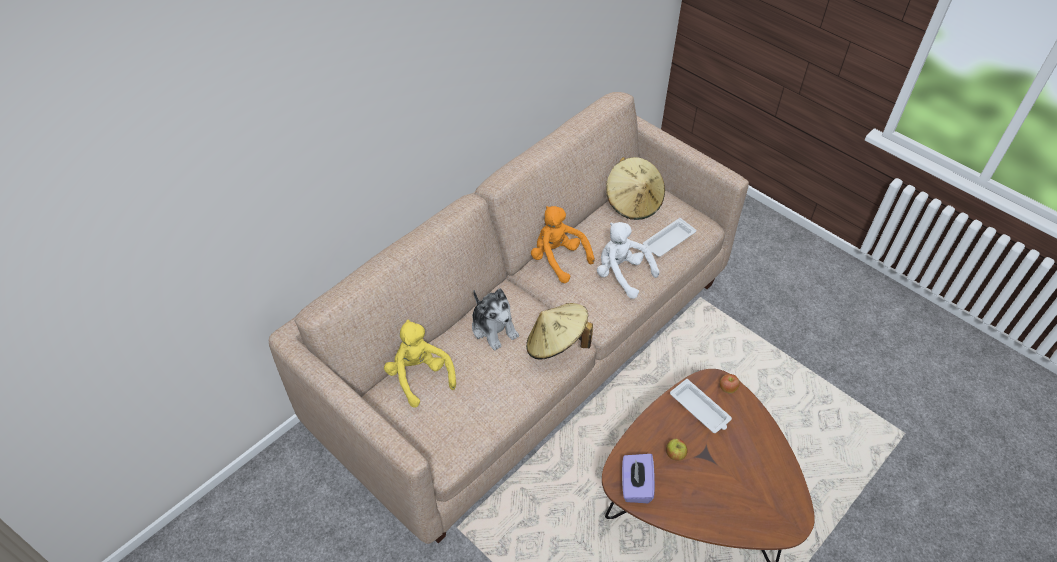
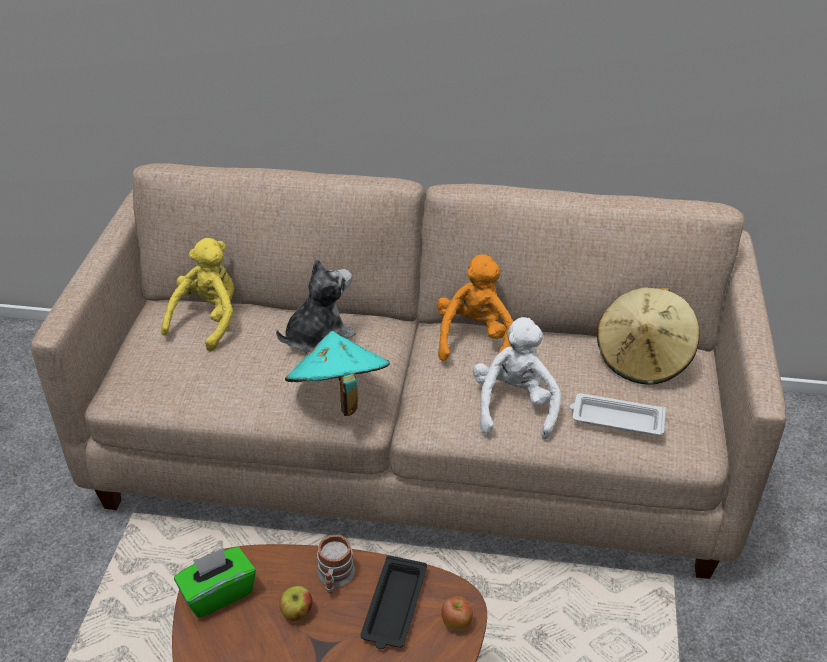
camera: 55 degrees right, 10 degrees down
(494, 328) = (318, 338): plush toy -> plush toy turned 150 degrees counterclockwise
(556, 344) = (338, 395): beige hat -> turquoise hat
(635, 485) = (218, 593): purple tissue box -> green tissue box
(663, 425) = (334, 577): none -> mug
(700, 409) = (394, 607): white tray -> black tray

